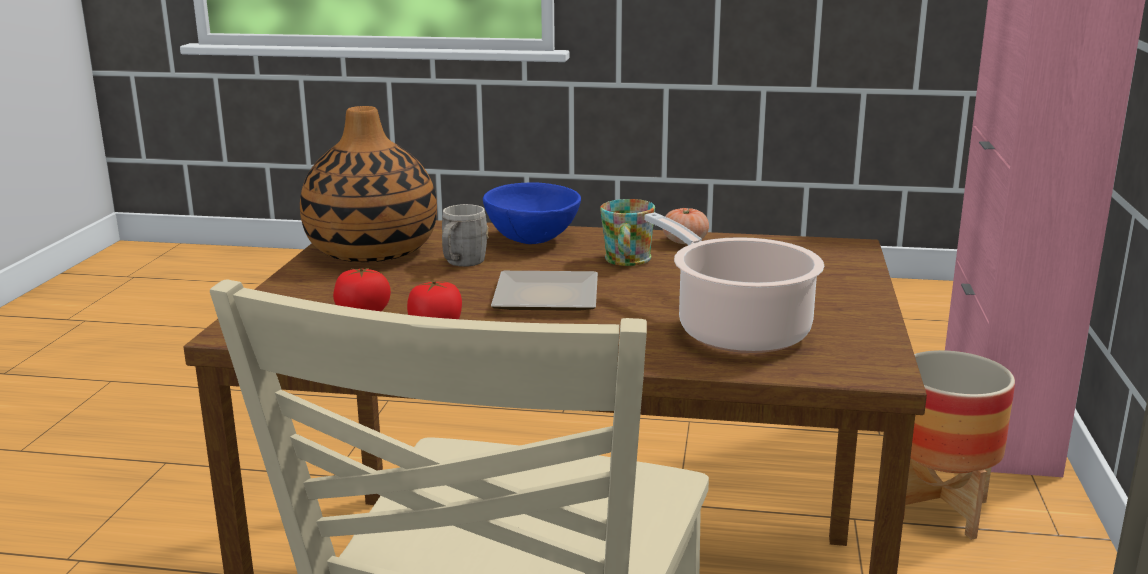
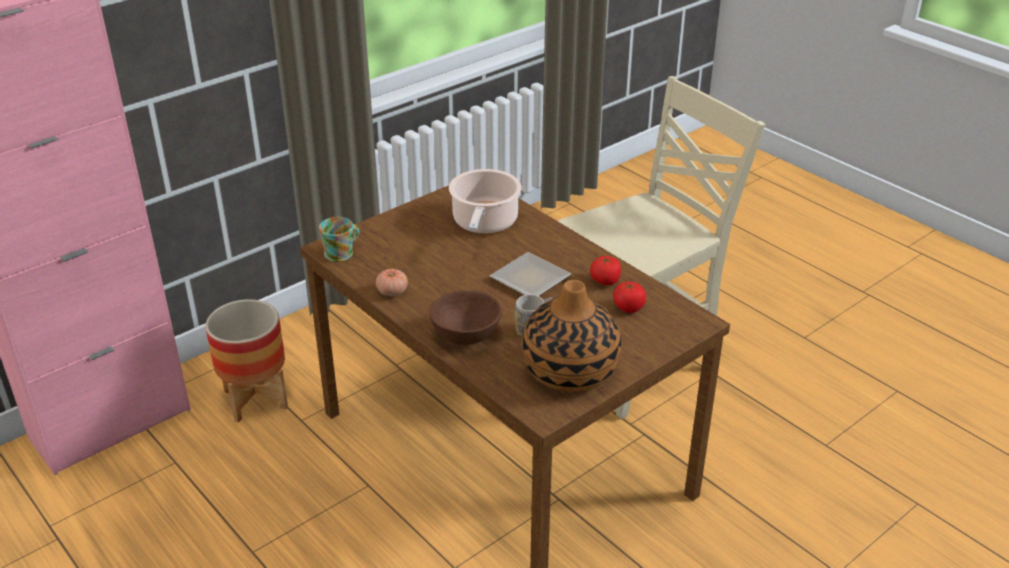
camera: 140 degrees left, 15 degrees up
(534, 239) = (465, 336): blue bowl -> brown bowl
(626, 261) = (450, 289): mug -> mug (342, 252)

